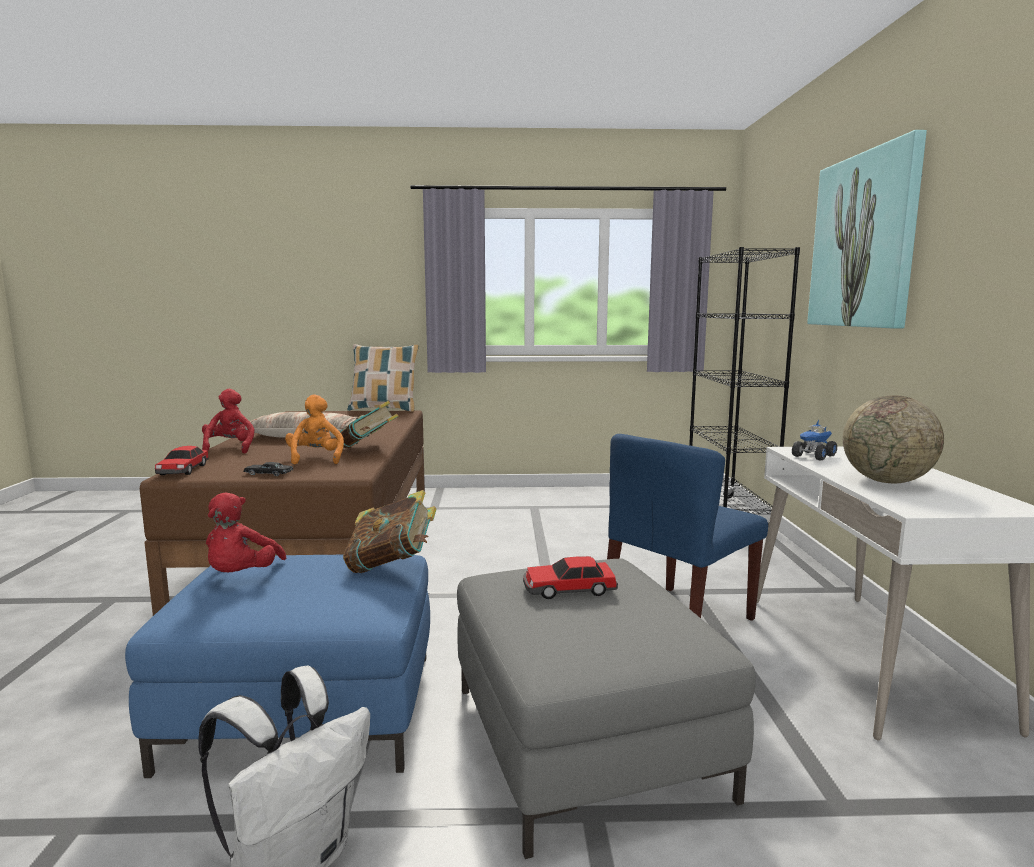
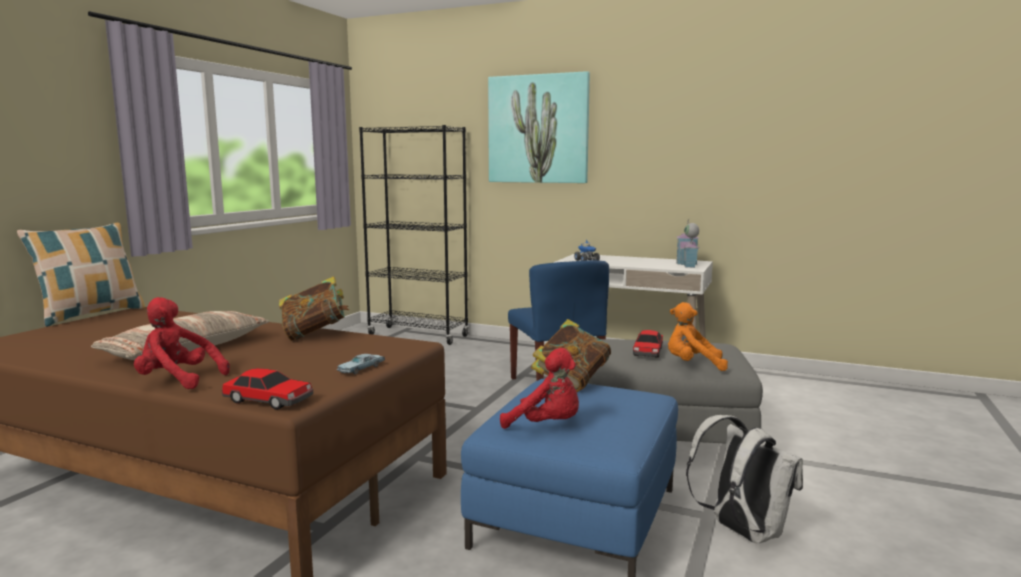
camera: 65 degrees left, 0 degrees up
(268, 474) = (361, 368): black toy car -> blue toy car
(316, 459) = (323, 351): orange plush toy -> orange plush toy (692, 365)
(887, 481) = (646, 263): globe -> none
(953, 503) = (687, 264): none -> toy house

